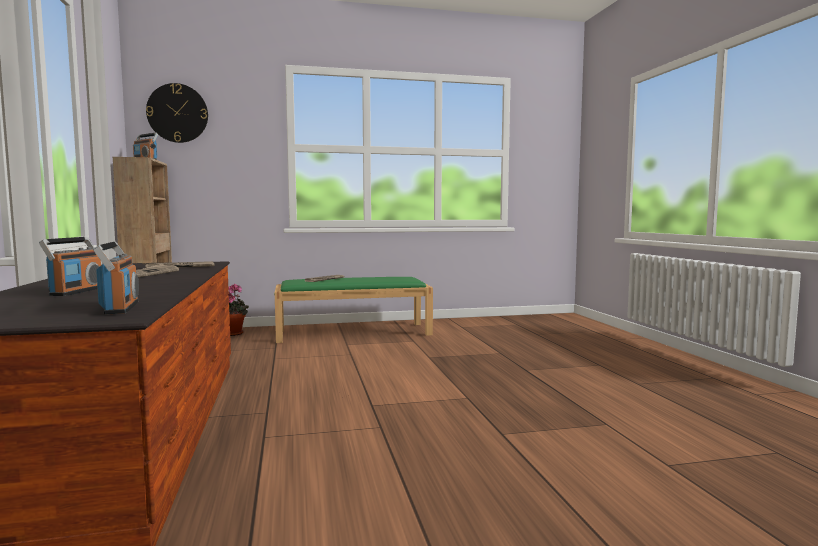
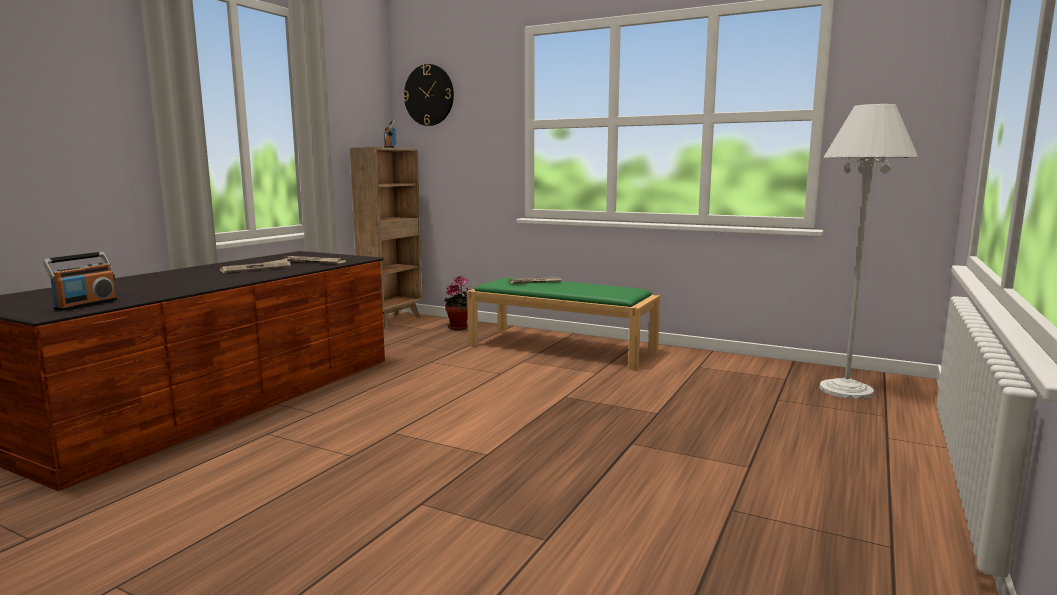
camera: 40 degrees right, 5 degrees up
(76, 291) = (144, 283): radio -> none
(553, 324) = (846, 390): none -> white floor lamp

